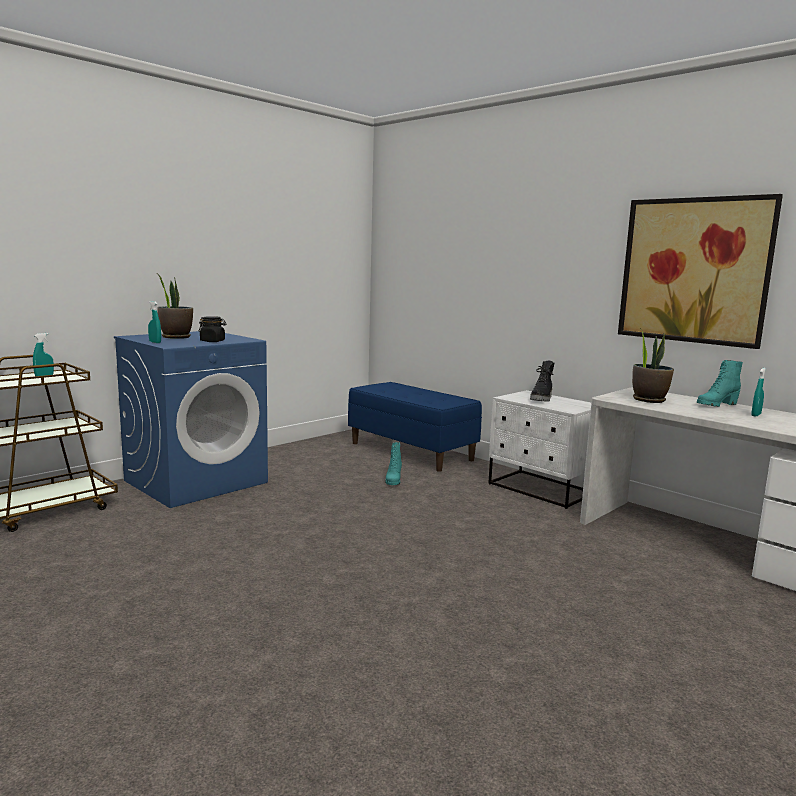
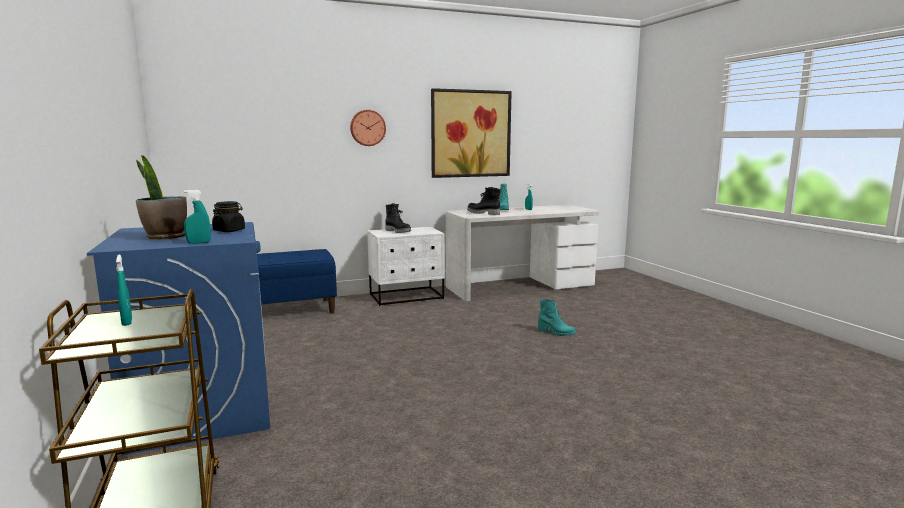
camera: 65 degrees left, 0 degrees up
(393, 480) = (332, 329): turquoise boot -> turquoise boot (556, 333)
(544, 258) = (367, 128): none -> wall clock
(649, 400) = (482, 213): potted plant -> black boot

